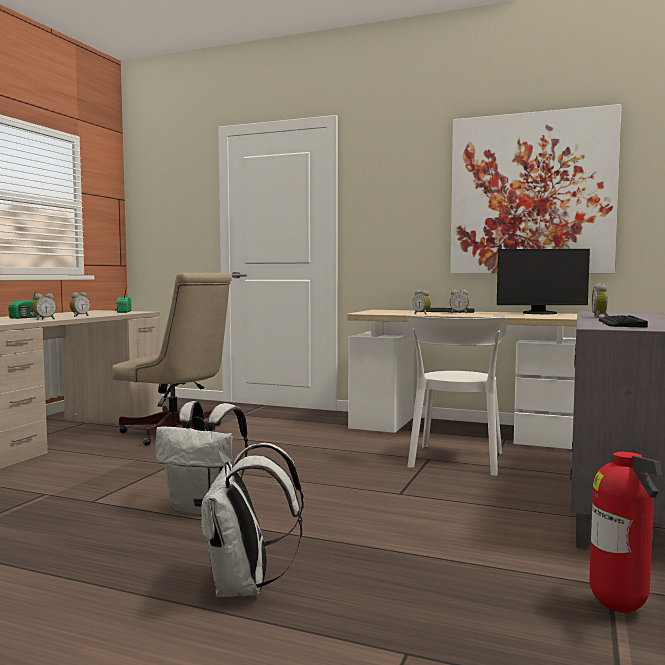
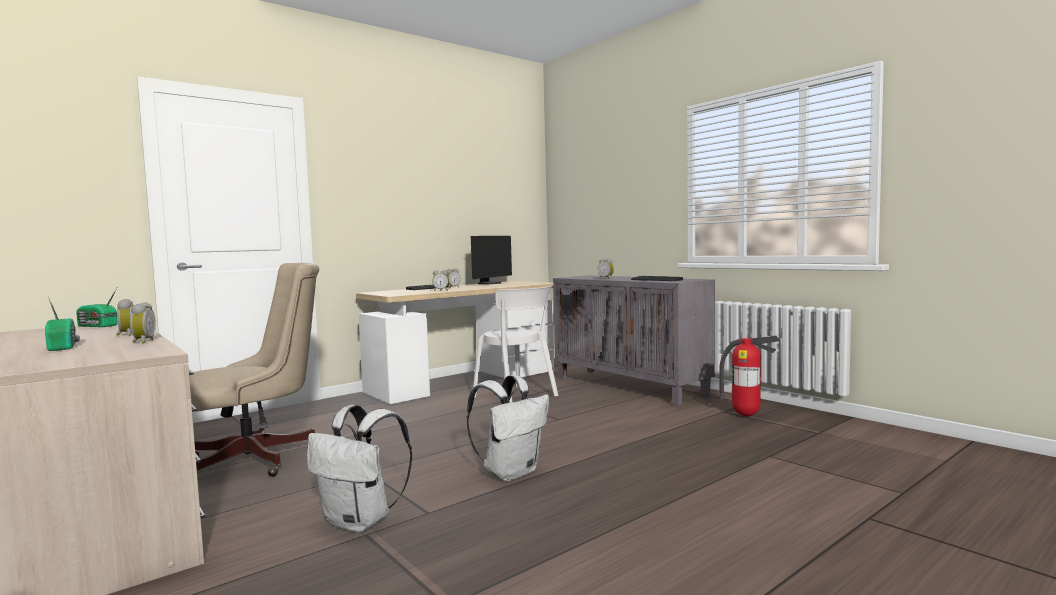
camera: 60 degrees left, 0 degrees up
(245, 587) = (671, 477): white backpack -> white backpack (361, 521)
(531, 194) = (468, 194): picture -> none

